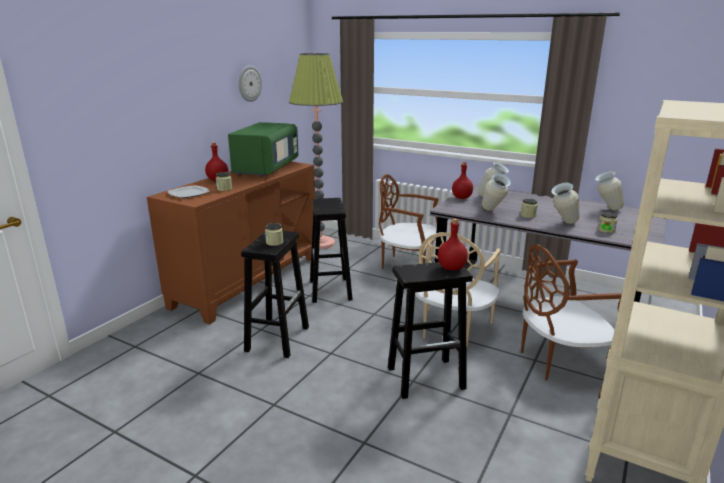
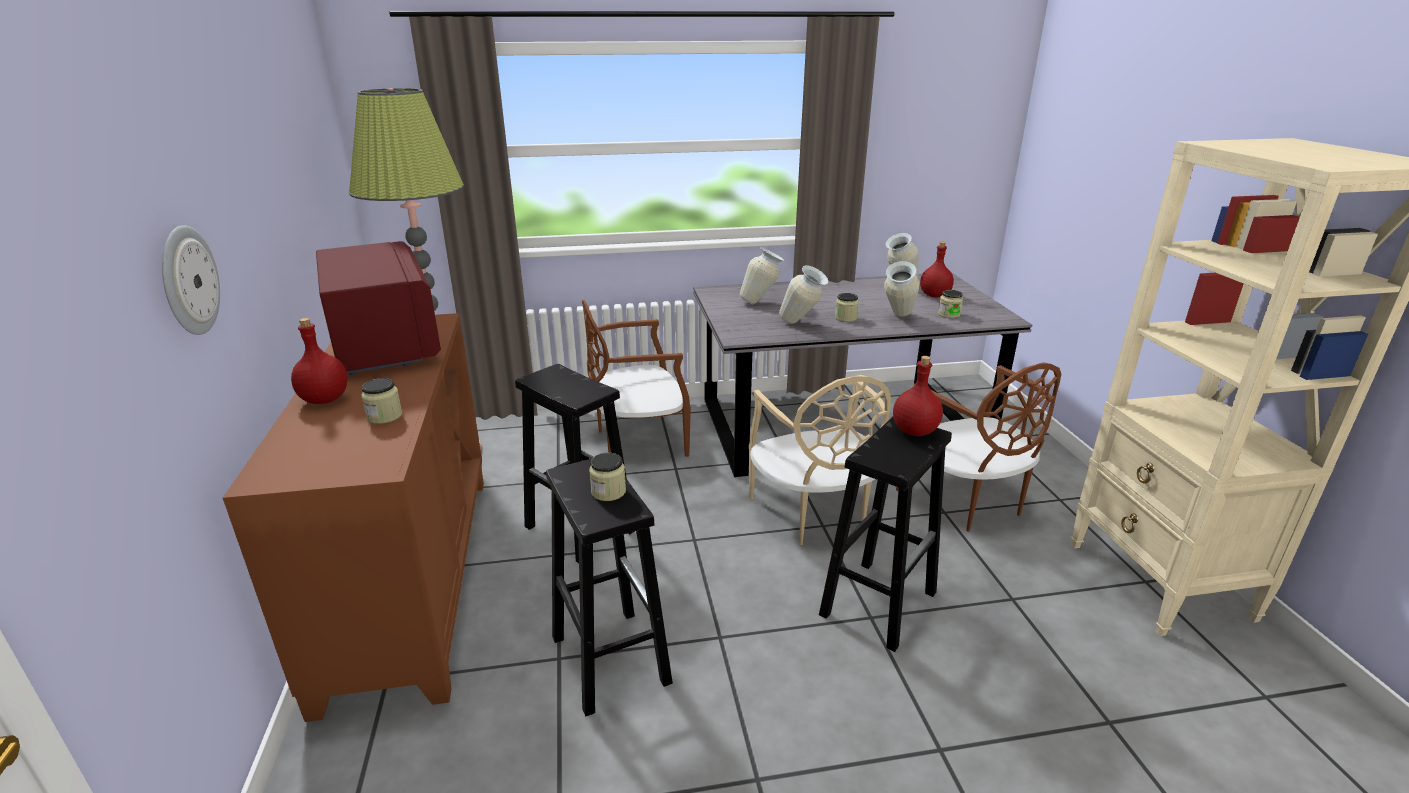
camera: 40 degrees left, 5 degrees up
(189, 193) = (322, 452): plate -> none
(249, 83) = (284, 169): wall clock -> wall clock (188, 281)
(266, 169) = (383, 345): green microwave -> red microwave
(461, 198) = (726, 312): red bottle -> red bottle (934, 296)
(559, 361) = (965, 501): brown chair -> brown chair turned 60 degrees counterclockwise

